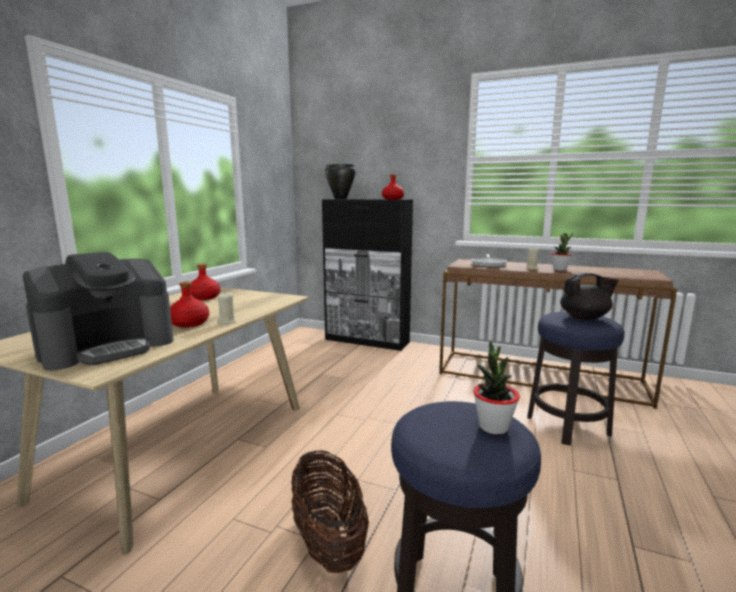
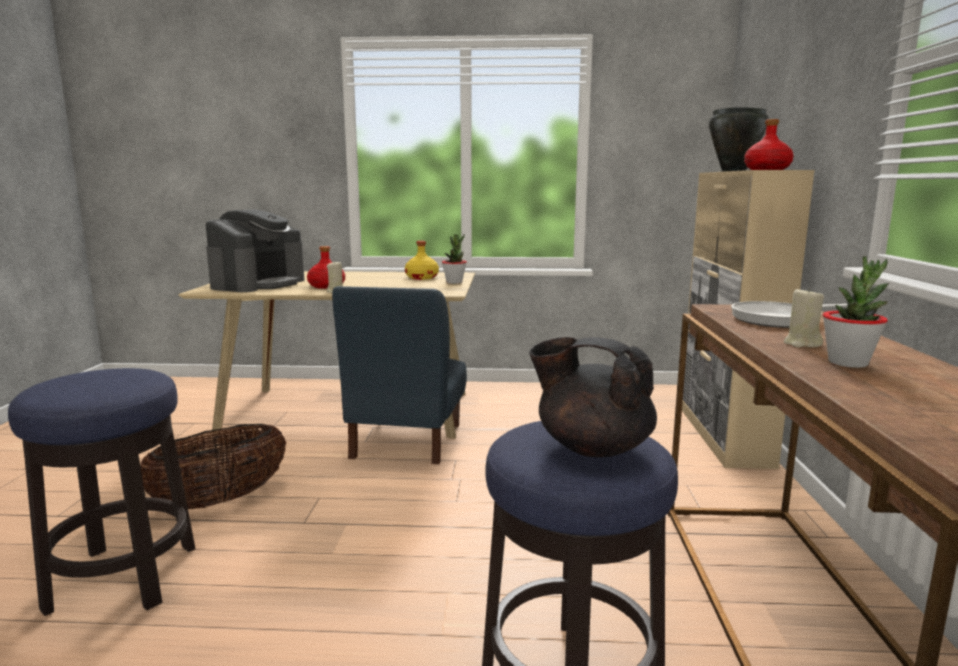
camera: 70 degrees right, 0 degrees up
(108, 346) = (258, 284): coffee machine -> coffee machine turned 90 degrees counterclockwise
(205, 297) = (422, 278): red bottle -> yellow bottle
(285, 428) = (406, 441): none -> blue chair
(367, 341) = (723, 435): black cabinet -> beige cabinet
(493, 427) = (88, 391): potted plant -> potted plant (454, 282)
(585, 317) = (592, 448): black teapot -> black teapot turned 135 degrees clockwise

